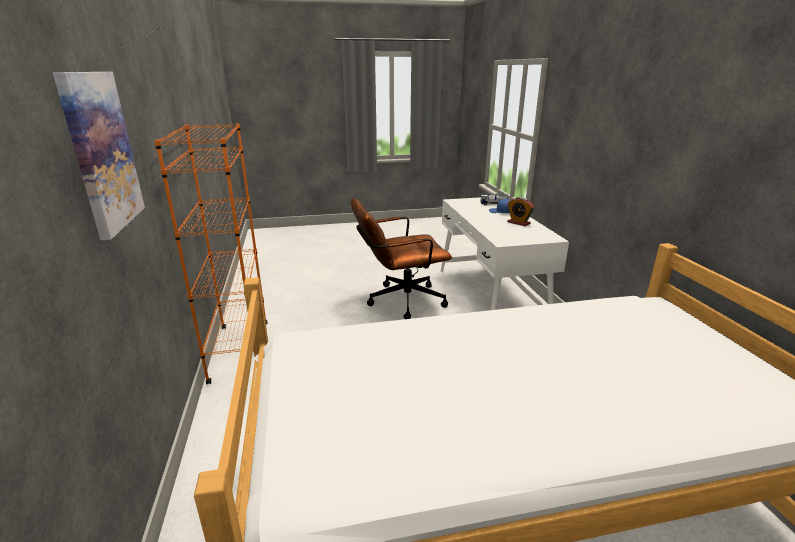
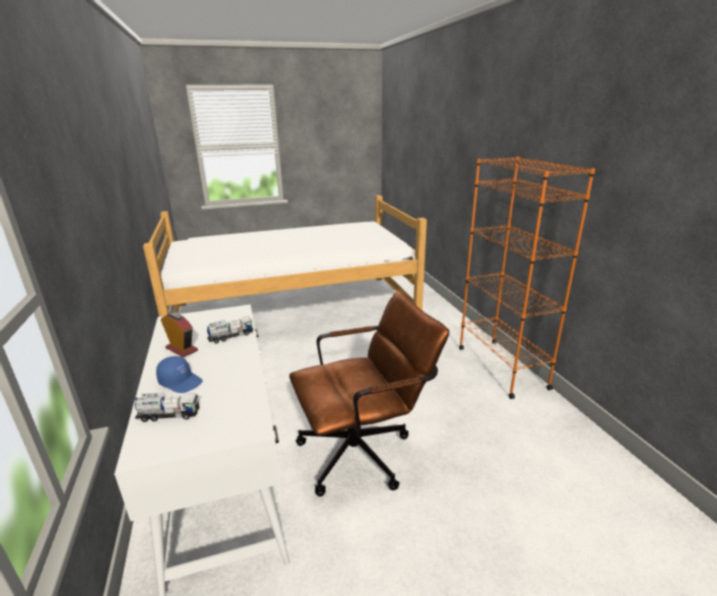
camera: 175 degrees right, 0 degrees up
(101, 152) = (476, 144): picture -> none
(491, 227) = (231, 336): none -> toy truck

